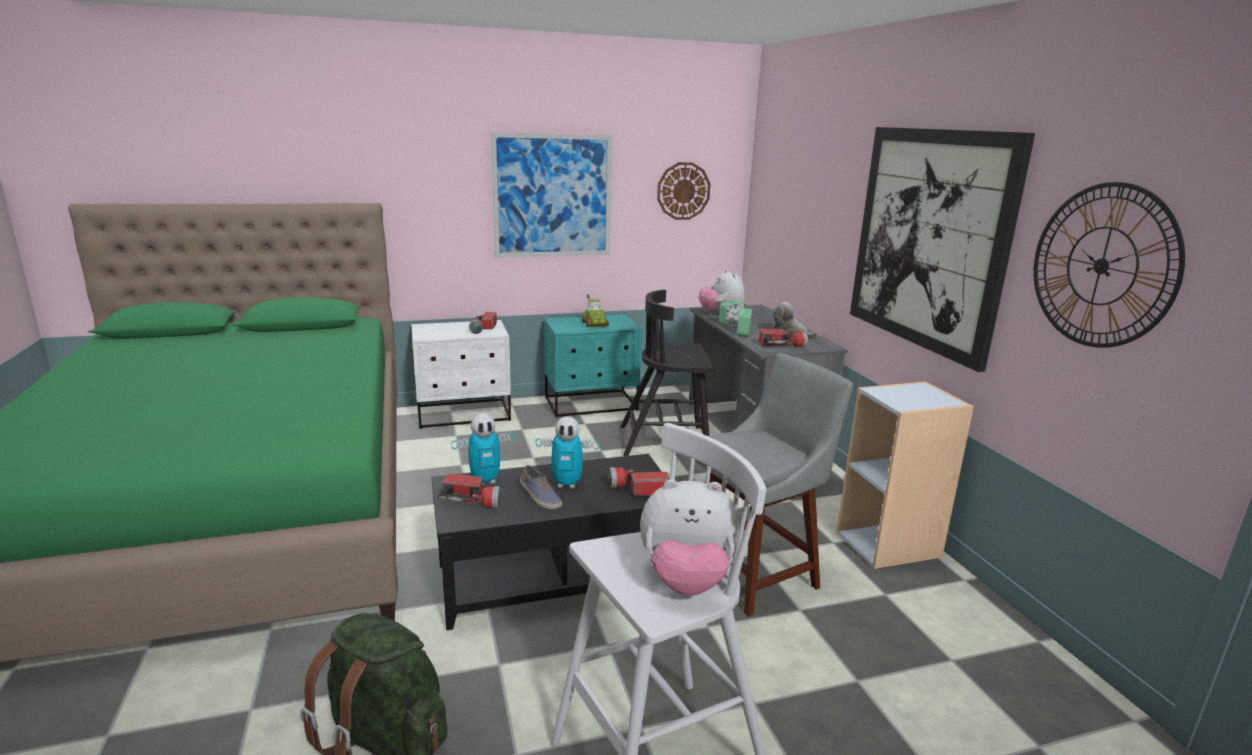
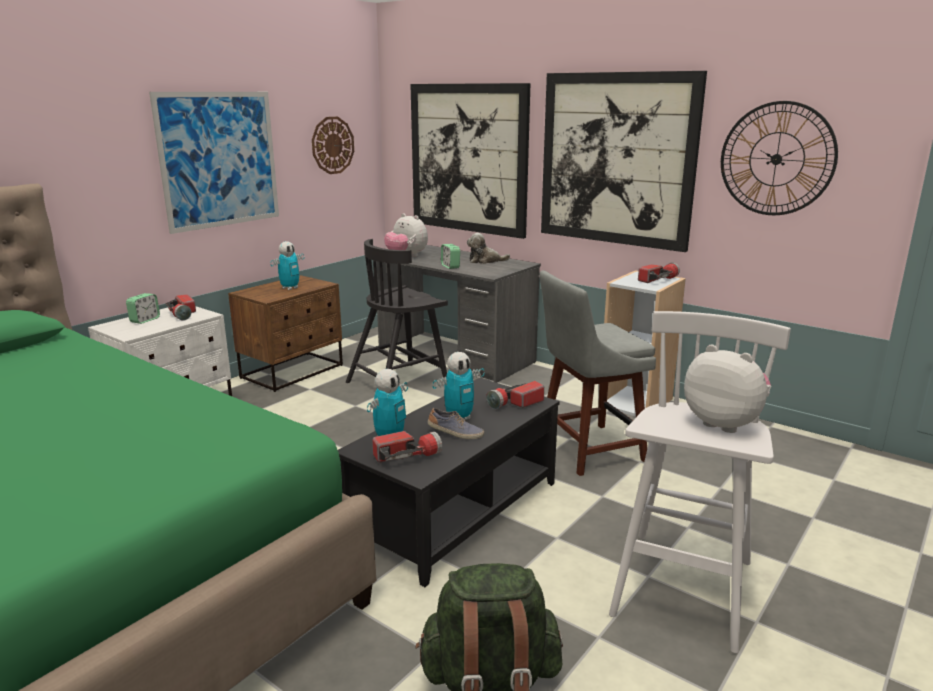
camera: 35 degrees left, 0 degrees up
(591, 404) = (293, 372): turquoise nightstand -> brown nightstand
(595, 324) = (290, 288): toy car -> toy robot
(686, 581) = (724, 423): plush toy -> plush toy turned 105 degrees counterclockwise
(731, 324) = (429, 262): alarm clock -> alarm clock (145, 320)
(757, 572) = (585, 449): grey chair -> grey chair turned 135 degrees counterclockwise
(782, 346) = (494, 269): flashlight -> flashlight (658, 280)
(806, 219) = (468, 159): none -> picture

